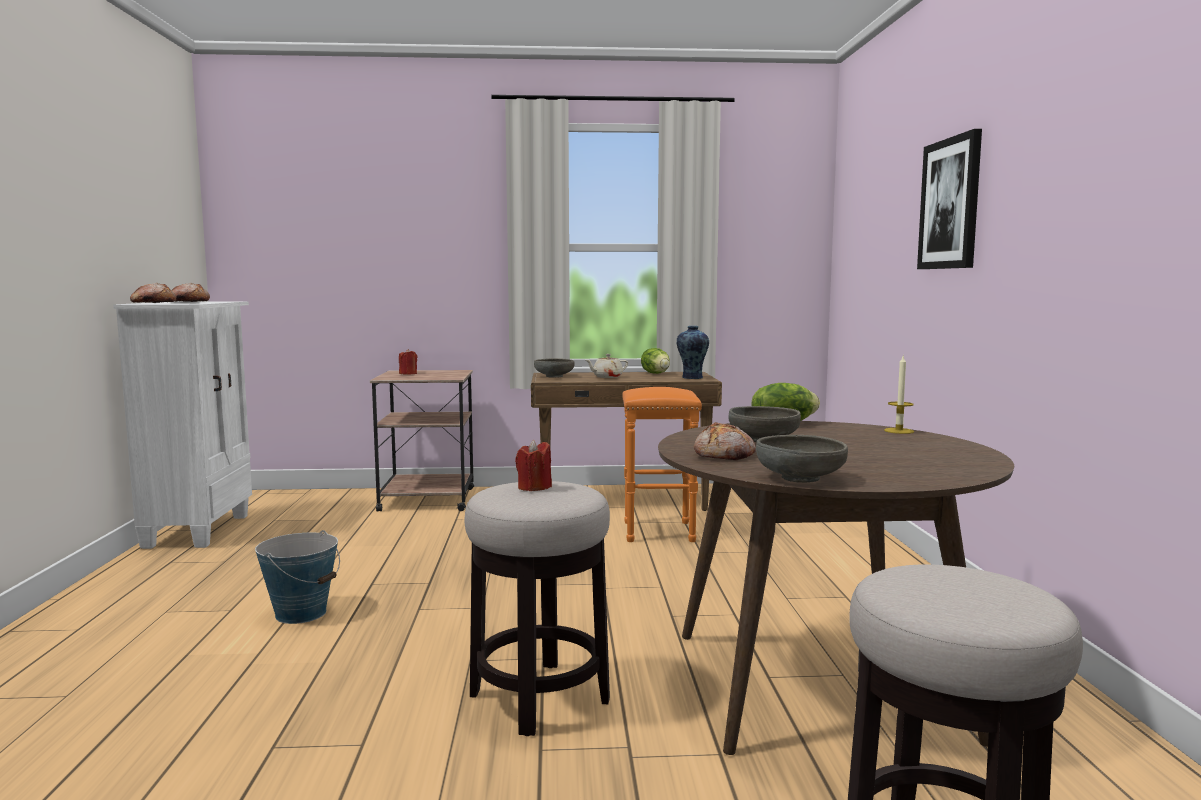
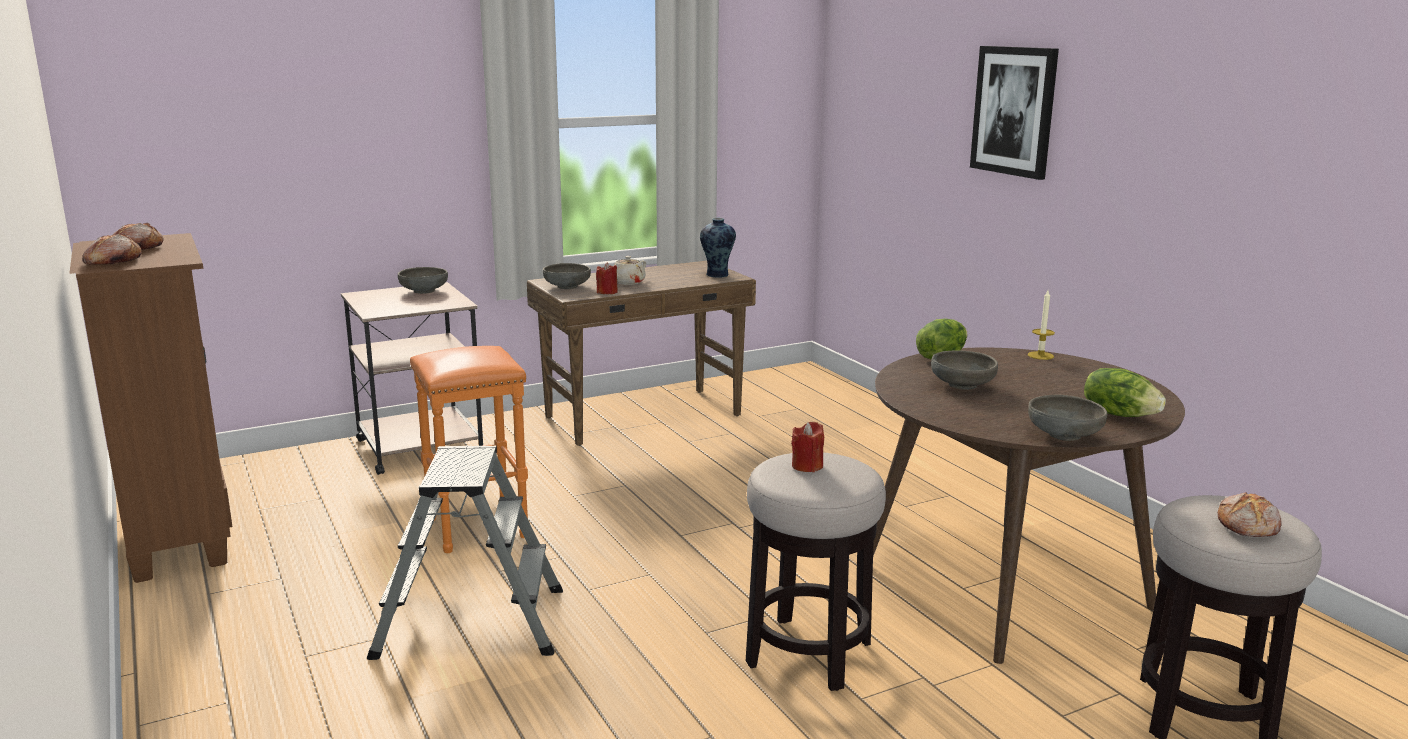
camera: 25 degrees left, 10 degrees up
(200, 531) = (181, 543): white cabinet -> brown cabinet
(301, 613) = (470, 622): bucket -> grey step ladder
(408, 374) = (385, 299): red candle -> red candle (607, 292)
(444, 372) = (424, 291): none -> grey bowl
(656, 373) = (667, 270): lettuce -> lettuce (1119, 414)
(660, 531) = (721, 449): orange stool -> orange stool (478, 526)
(725, 455) = (967, 413): bread -> bread (1248, 526)

